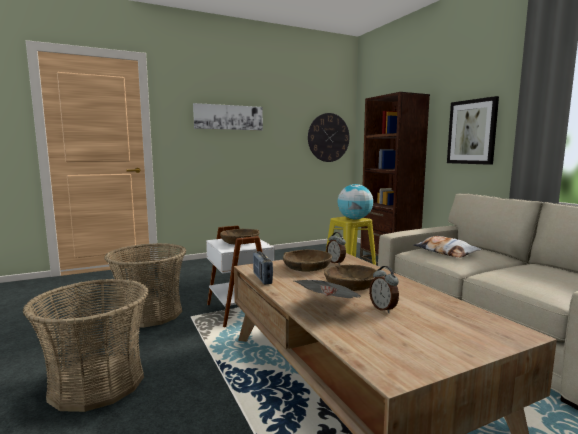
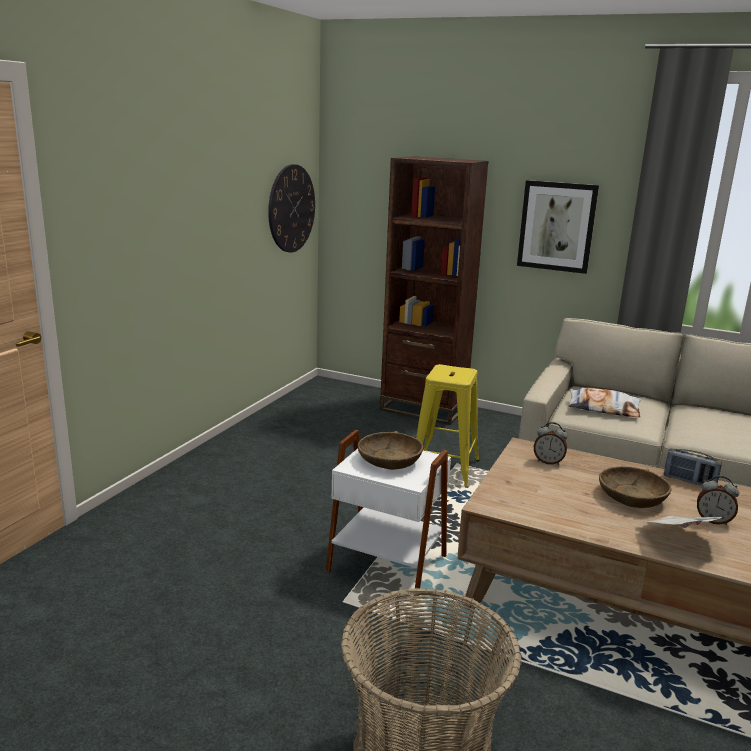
camera: 40 degrees left, 10 degrees up
(150, 313) = (273, 623): basket -> none
(228, 117) = (166, 193): picture -> none
(262, 278) = (541, 520): radio -> radio (689, 481)
(306, 267) = (540, 482): brown bowl -> none
(354, 219) = (459, 374): globe -> none

